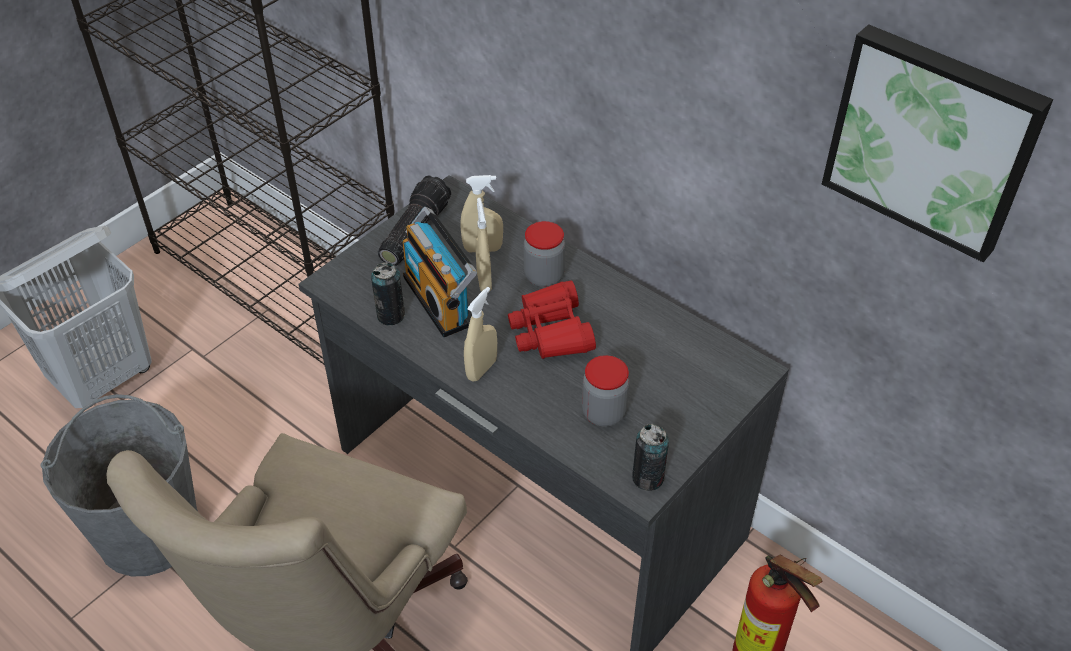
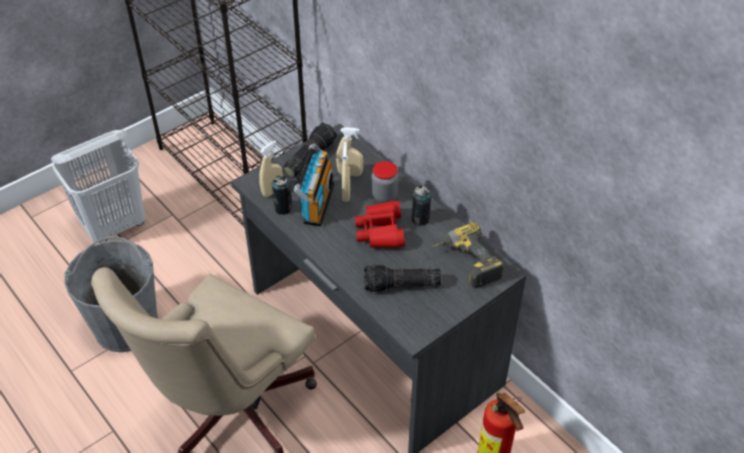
camera: 10 degrees right, 0 degrees up
(440, 300) = (316, 203): radio -> radio turned 150 degrees counterclockwise
(481, 369) = (331, 249): beige spray bottle -> beige spray bottle (272, 191)
(603, 413) = (401, 286): jar -> flashlight
(648, 478) = (418, 329): can -> can (420, 219)
(693, 363) = (465, 263): none -> power drill
(932, 139) = (601, 142): picture -> none

